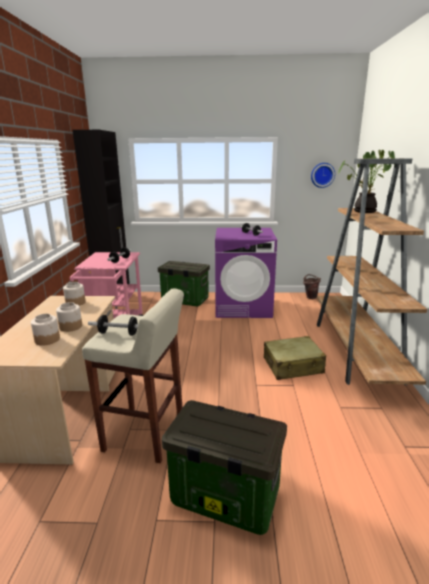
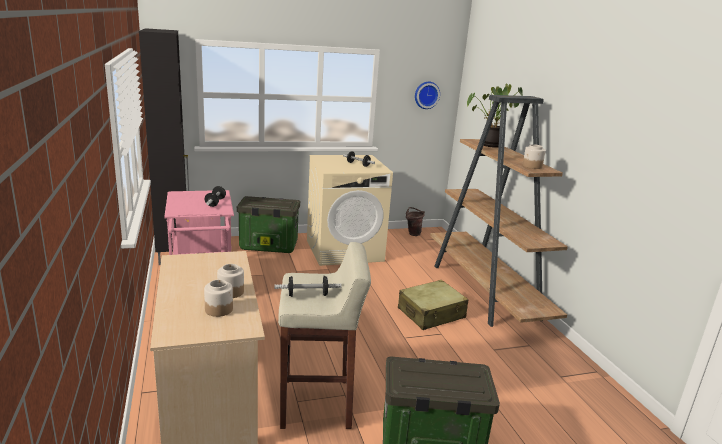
camera: 20 degrees left, 0 degrees up
(75, 303) = (205, 263): jar -> jar (532, 166)
(243, 307) = (344, 250): purple washing machine -> beige washing machine

